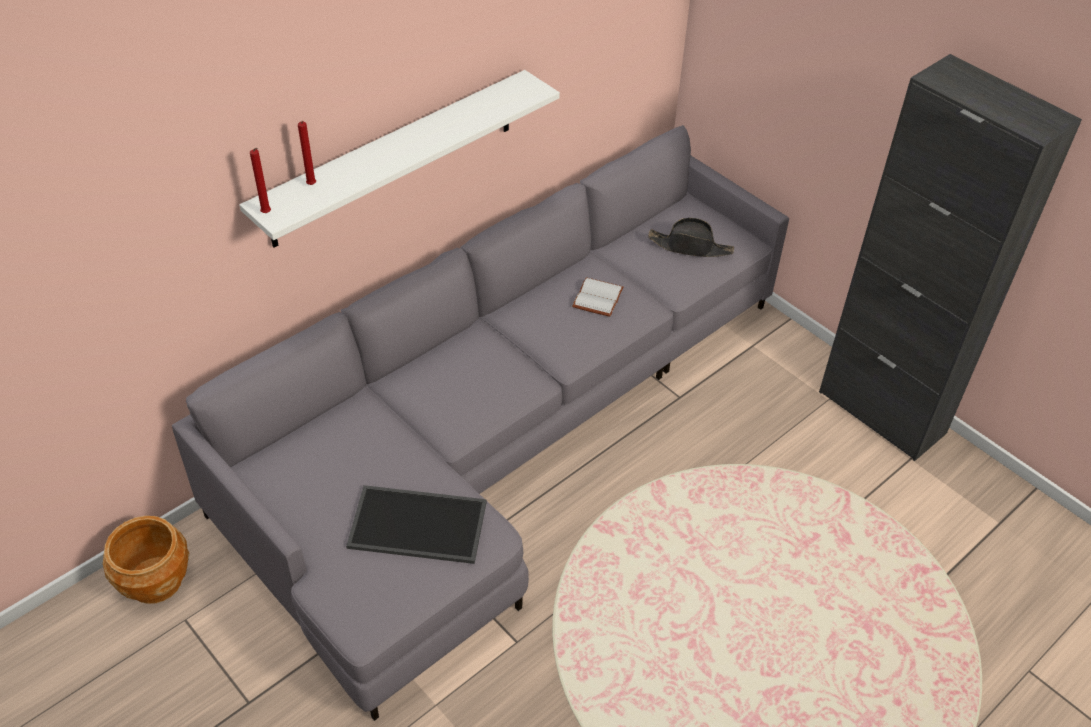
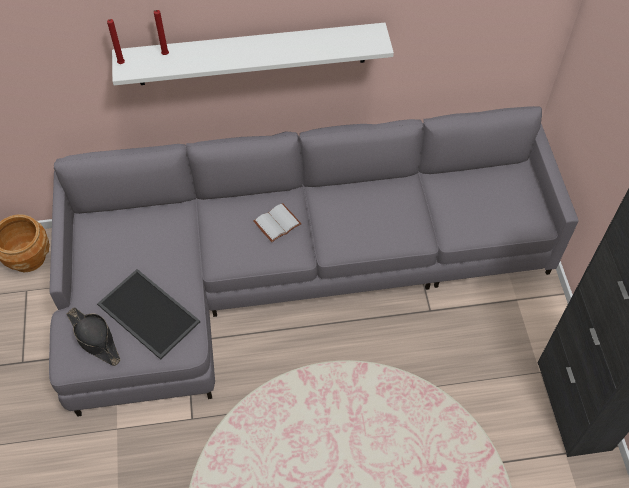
camera: 35 degrees right, 10 degrees up
(596, 297) = (387, 212): white book -> white book (277, 222)
(690, 247) = (489, 206): black hat -> black hat (95, 339)

